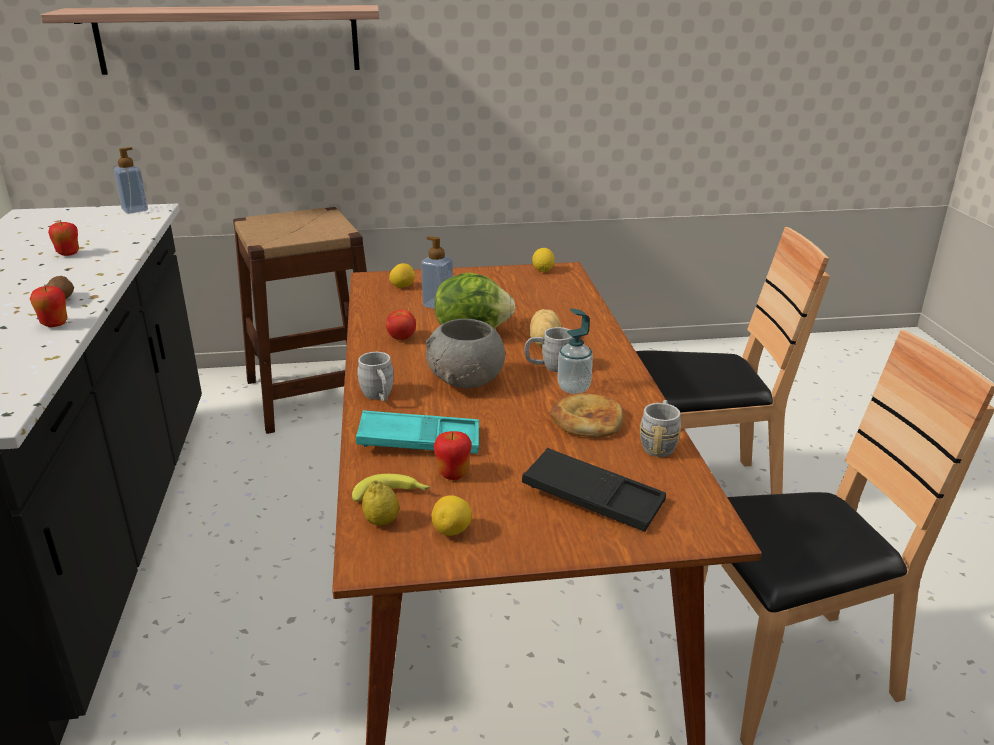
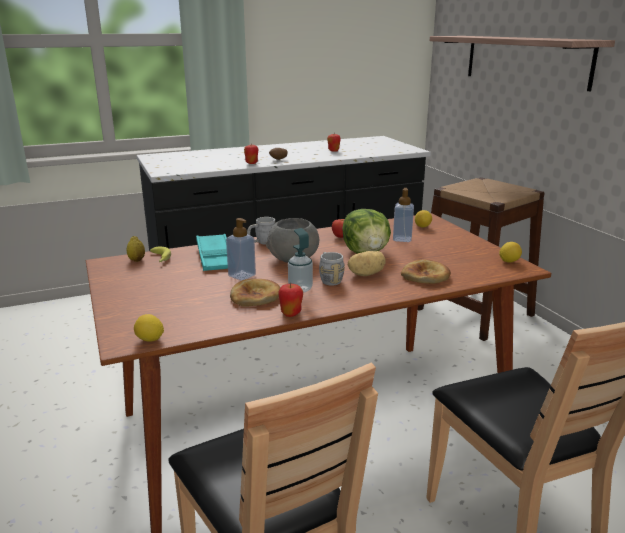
camera: 75 degrees right, 5 degrees down
(135, 210) = (407, 148): soap dispenser -> soap dispenser (242, 275)
(452, 531) = (128, 275): lemon -> lemon (150, 340)
(453, 474) = (182, 269): apple -> apple (291, 313)
(564, 314) = (425, 276): none -> bread
(592, 498) = (161, 305): black tray -> none
(659, 444) = (231, 321): grey mug -> none

